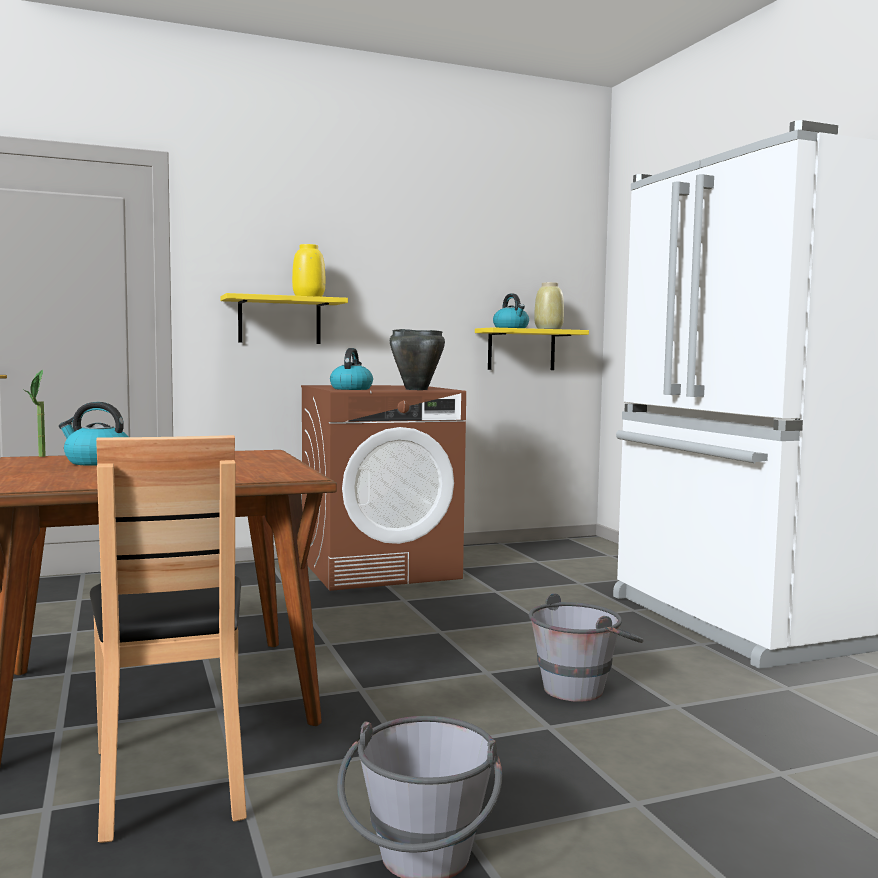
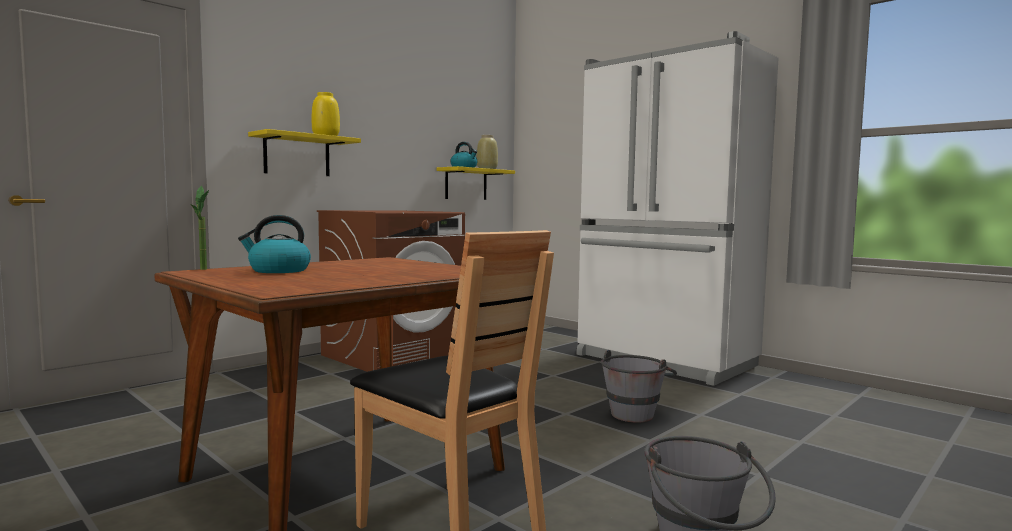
camera: 25 degrees left, 0 degrees up
(351, 389) = (381, 211): kettle -> none
(416, 389) = (429, 211): black cooking pot -> none

